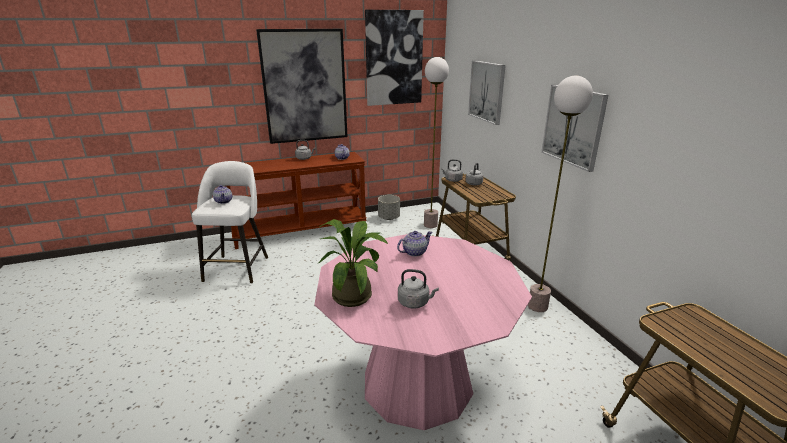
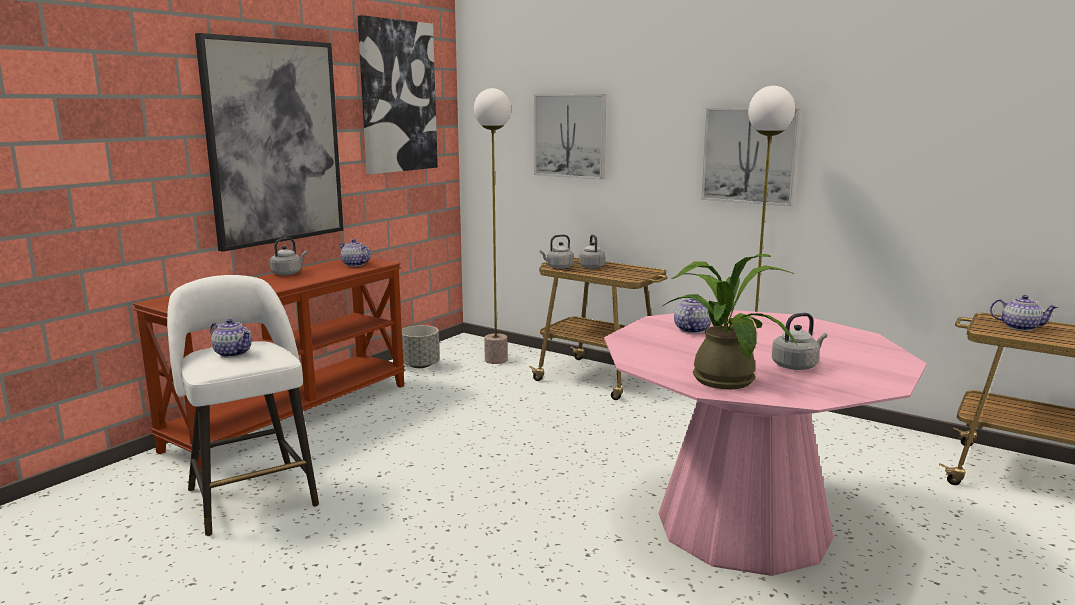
camera: 35 degrees left, 10 degrees down
(702, 330) = (1019, 327): none -> teapot

